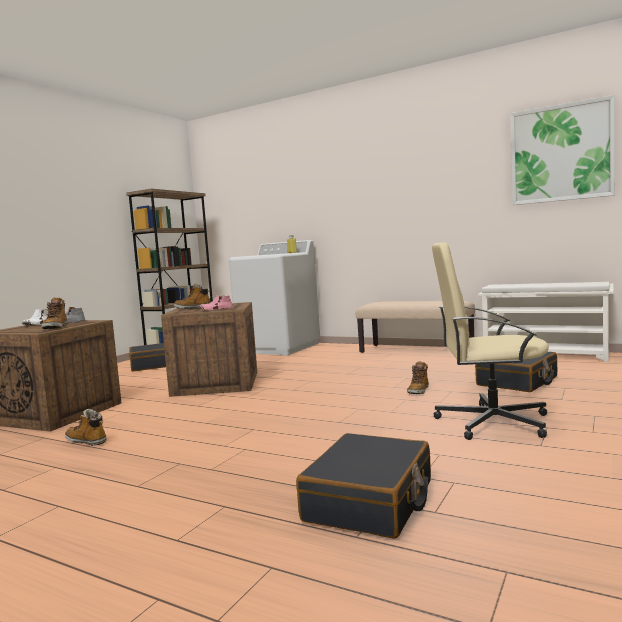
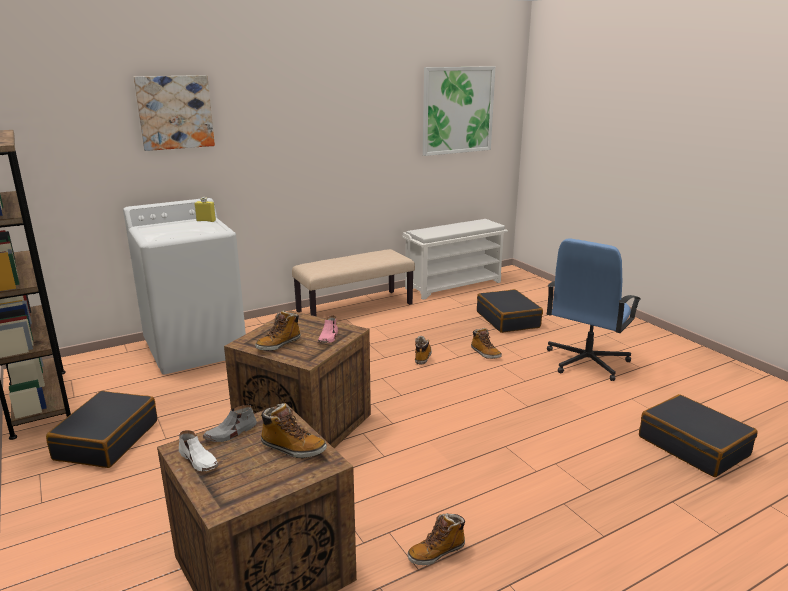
camera: 60 degrees left, 15 degrees up
(296, 180) = (175, 112): none -> picture
(369, 380) = (422, 357): none -> boot
(490, 422) = (586, 362): beige office chair -> blue office chair

